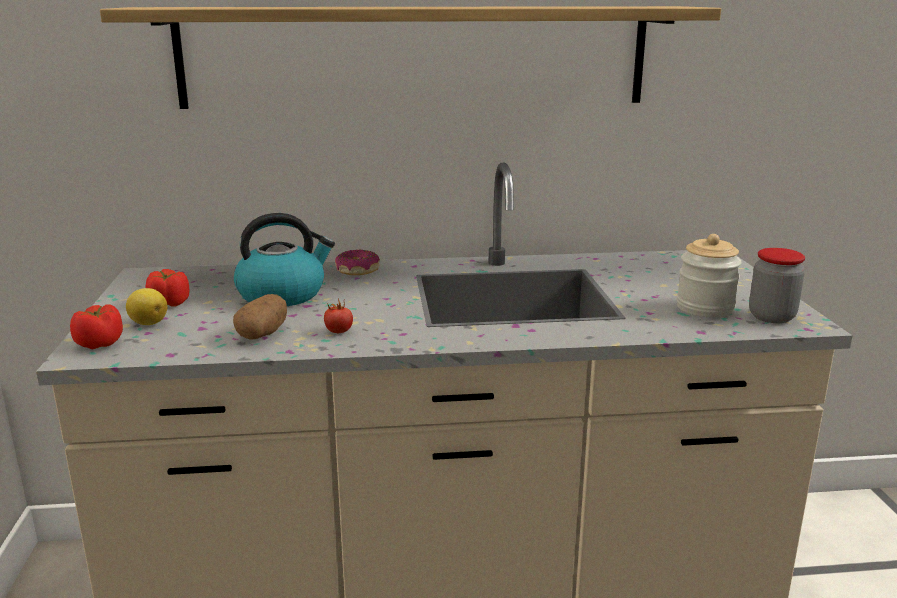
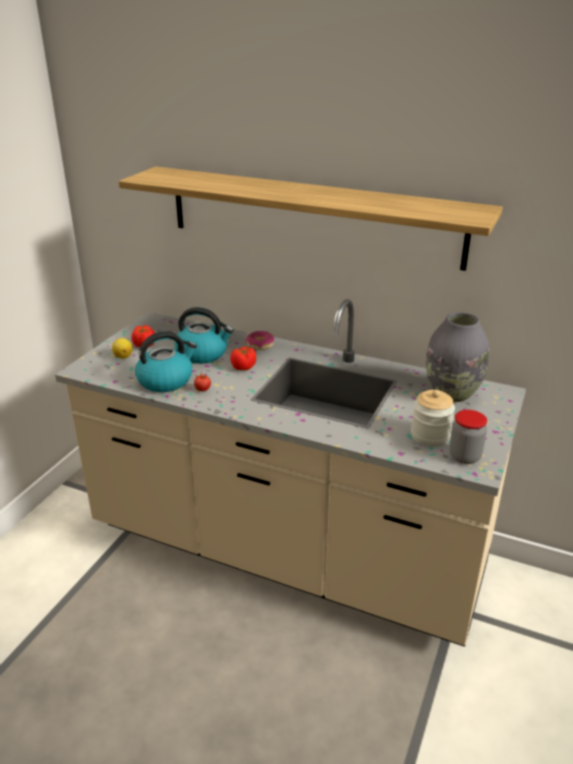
camera: 30 degrees right, 10 degrees up
(100, 344) = (92, 365): tomato -> tomato (243, 367)
(263, 334) = (166, 380): potato -> kettle
(663, 268) = (451, 394): none -> grey vase

